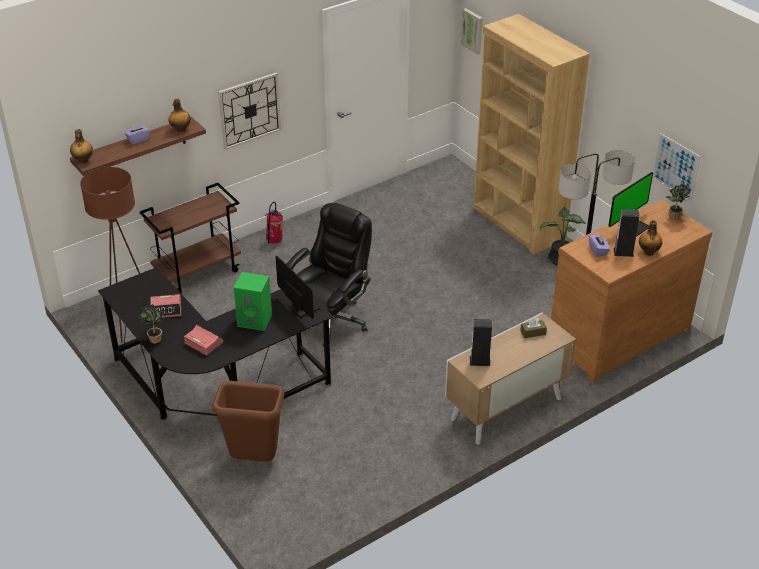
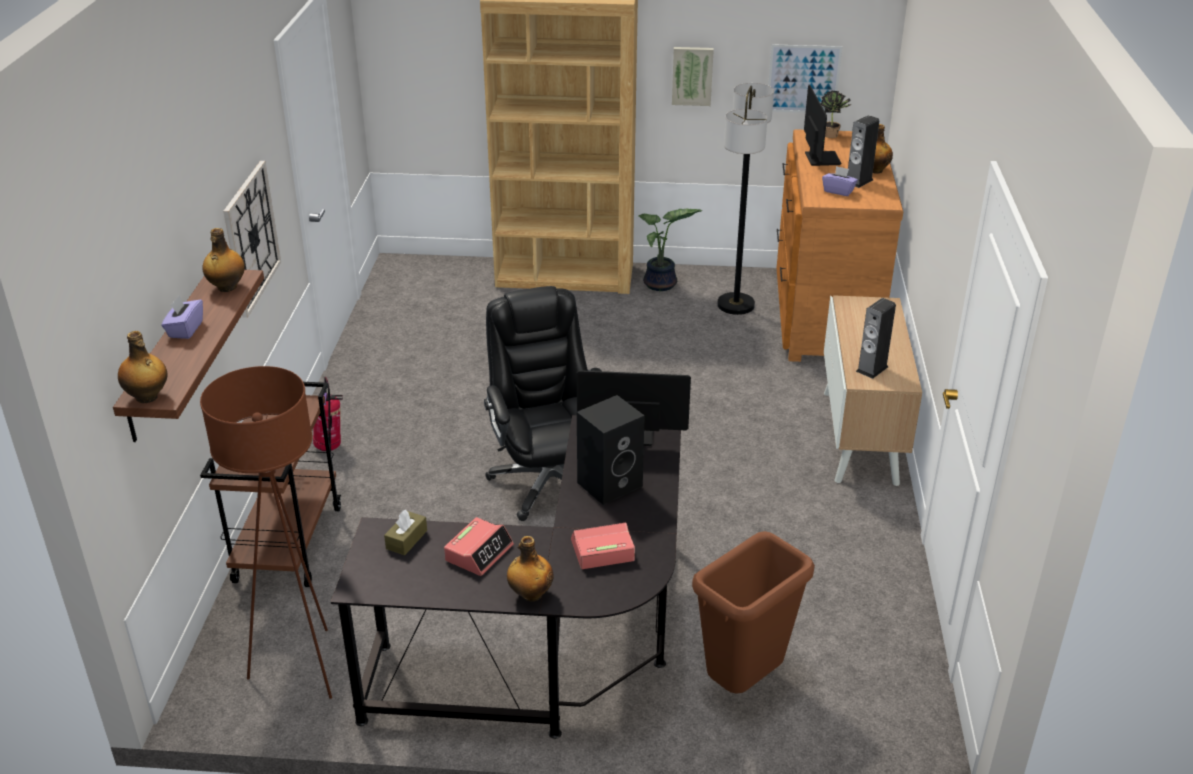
camera: 50 degrees left, 5 degrees down
(154, 338) = (530, 594): potted plant -> bottle
(255, 320) = (610, 483): green speaker -> black speaker
(473, 31) = (393, 46): picture -> picture (692, 75)
(533, 332) = (860, 316): brown tissue box -> brown tissue box (406, 540)

